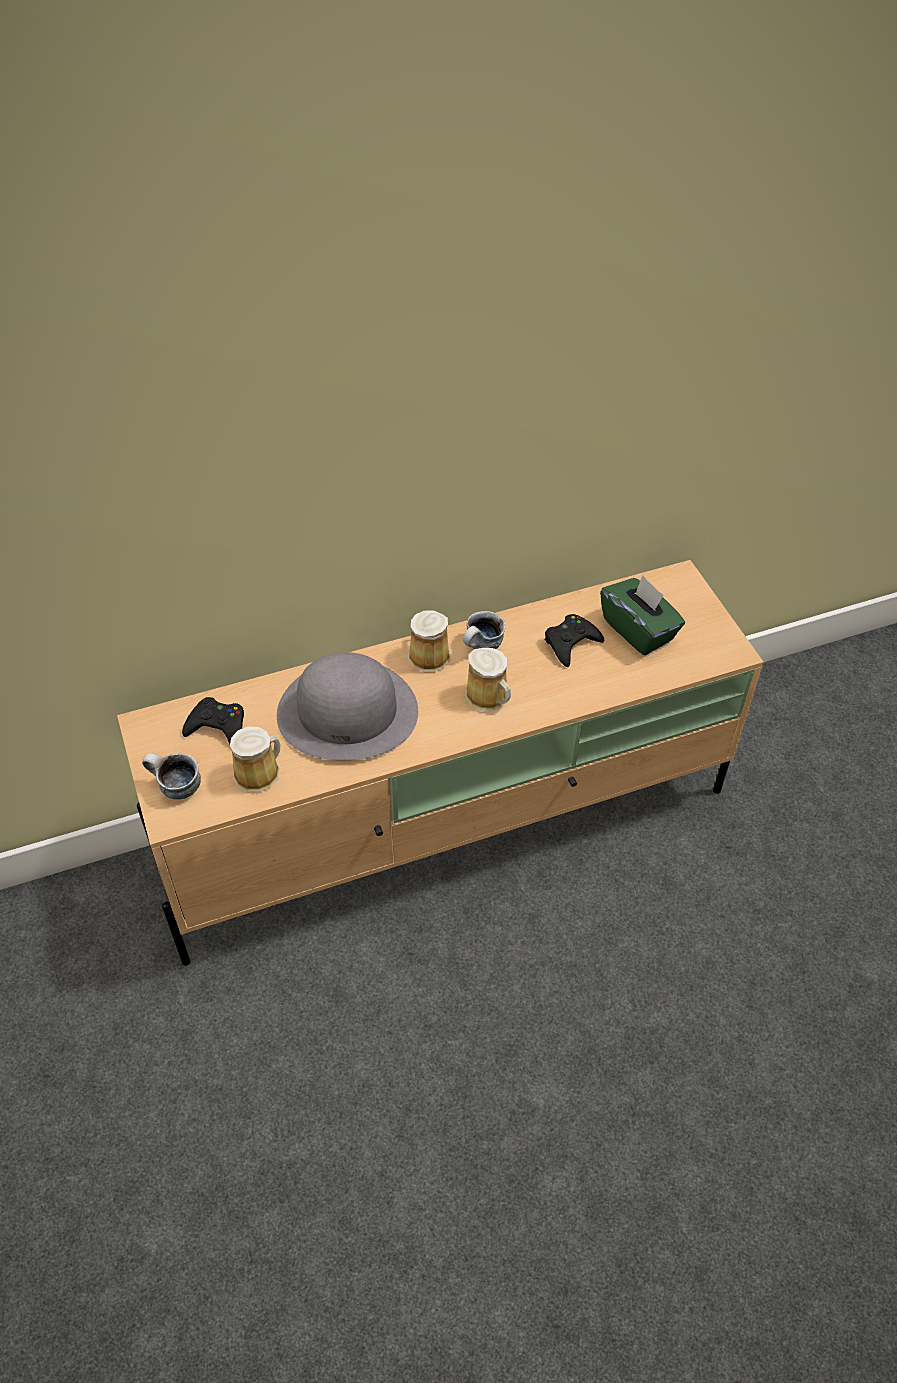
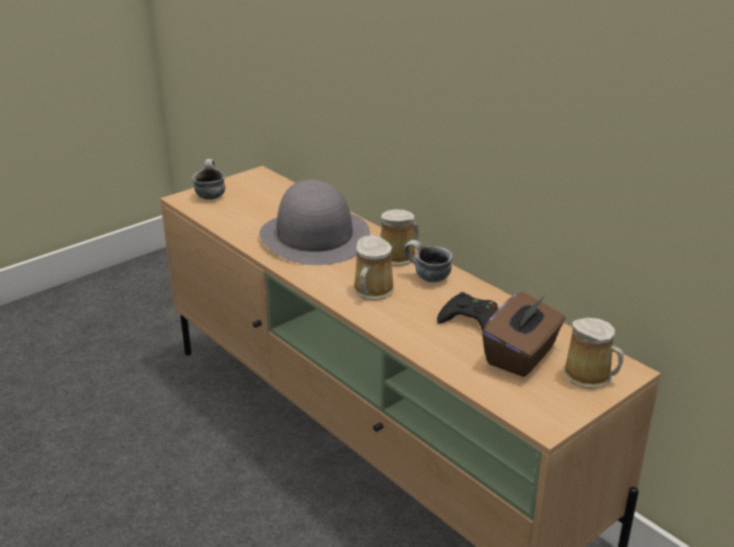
camera: 70 degrees right, 20 degrees down
(218, 726) = (271, 196): black game controller -> none
(259, 772) = (237, 218): mug -> mug (590, 376)
(638, 630) = (522, 355): green tissue box -> brown tissue box

